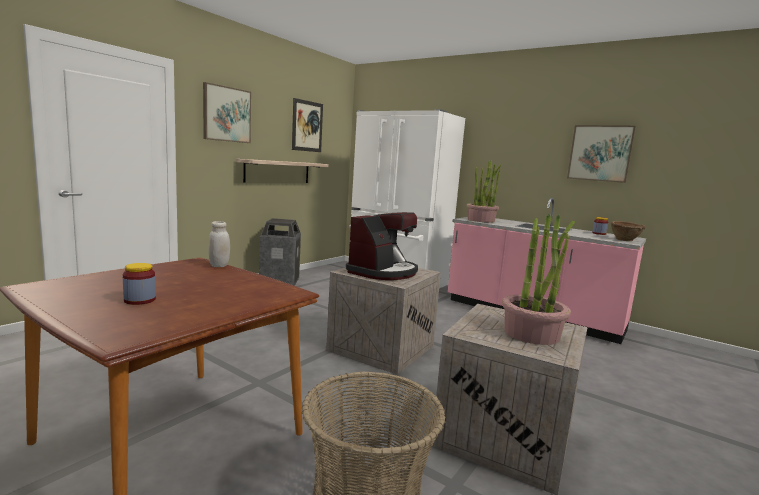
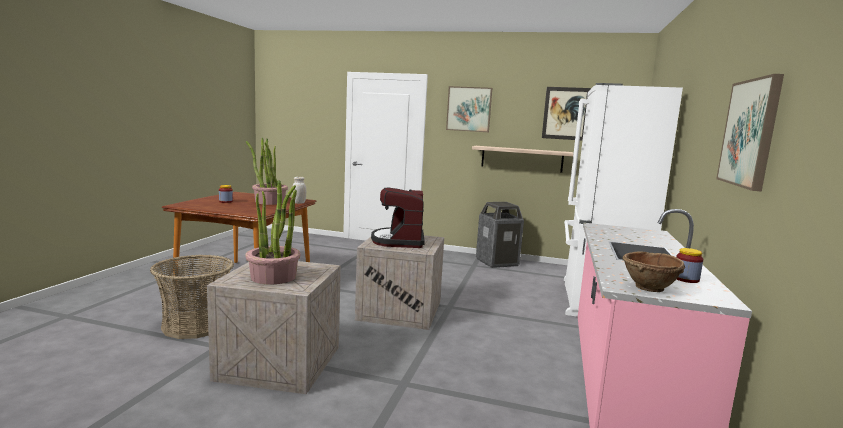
camera: 70 degrees right, 0 degrees up
(383, 272) = (399, 241): coffee machine -> coffee machine turned 75 degrees clockwise
(481, 220) = (611, 231): potted plant -> potted plant (269, 202)

